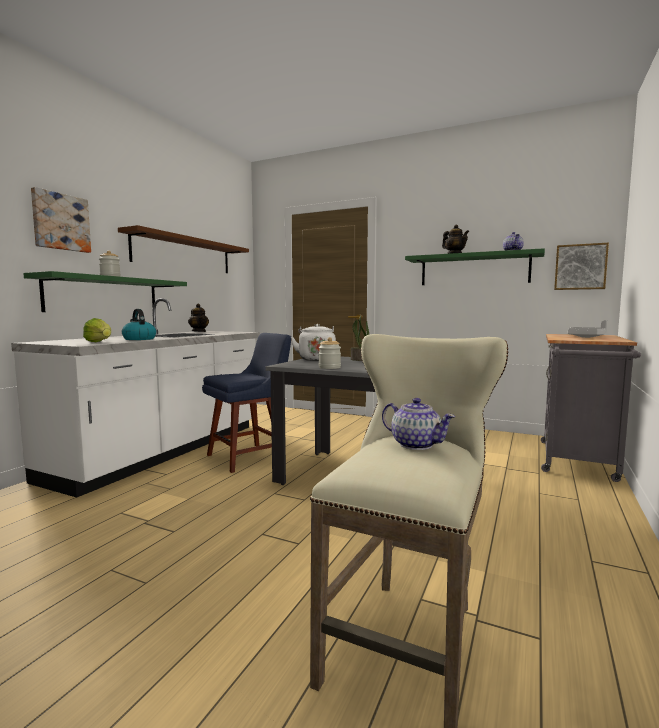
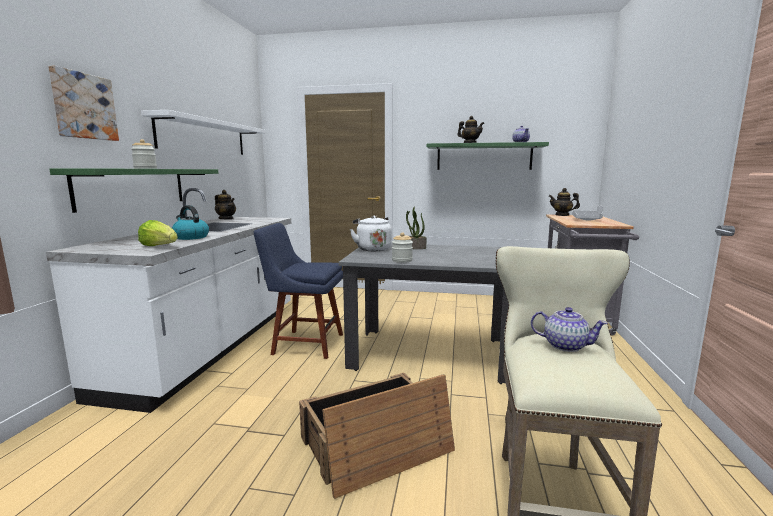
camera: 15 degrees left, 5 degrees up
(184, 254) = (204, 137): brown shelf -> white shelf
(249, 456) = (304, 343): blue chair -> blue chair turned 120 degrees counterclockwise
(252, 553) = (375, 445): none -> crate
(564, 334) = (562, 215): none -> teapot
(580, 267) = (571, 157): picture -> none

